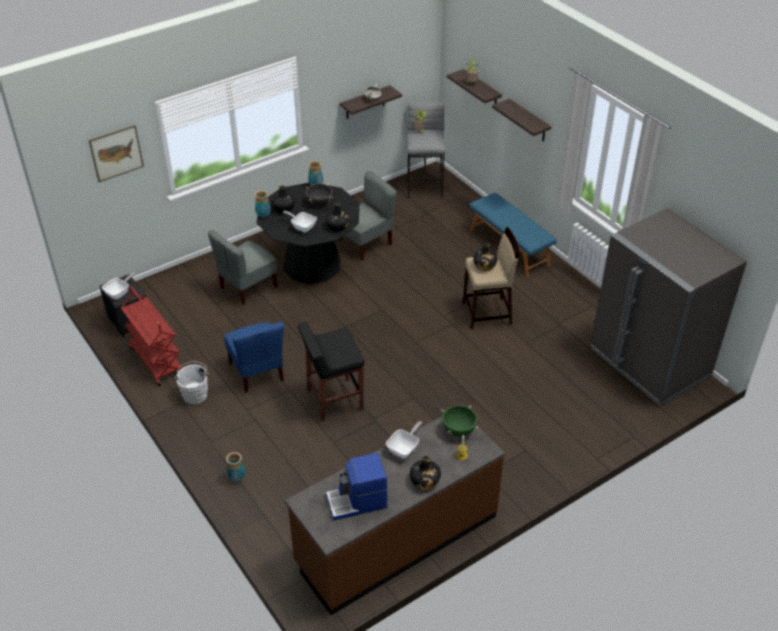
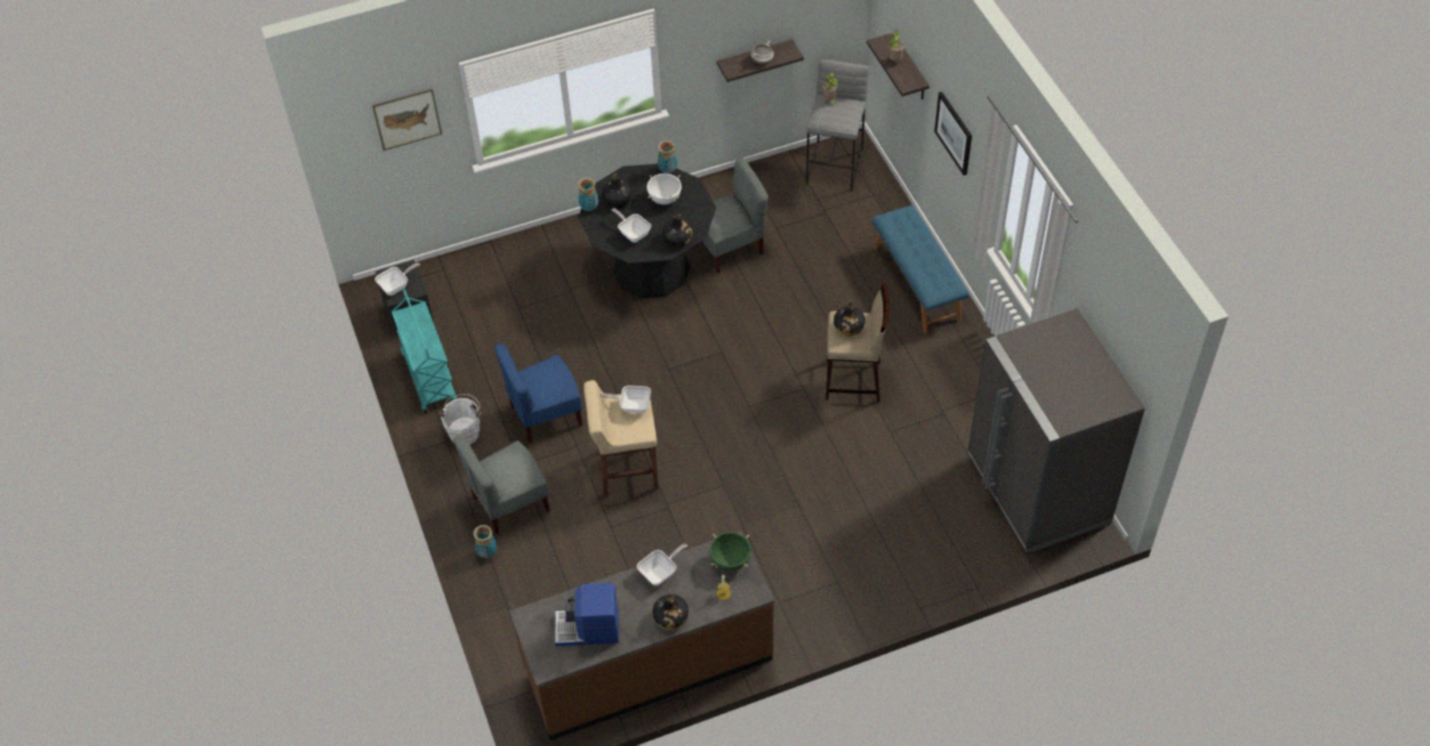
camera: 15 degrees right, 10 degrees up
(156, 360) = (429, 377): red cart -> turquoise cart
(247, 287) = (563, 290): grey chair -> grey chair (510, 503)
(257, 372) = (545, 415): blue chair -> blue chair turned 75 degrees clockwise
(319, 203) = (665, 199): black cooking pot -> white cooking pot
(333, 400) = (626, 470): black stool -> beige stool
(337, 339) = (632, 405): none -> frying pan
(529, 121) = (954, 133): shelf -> picture

